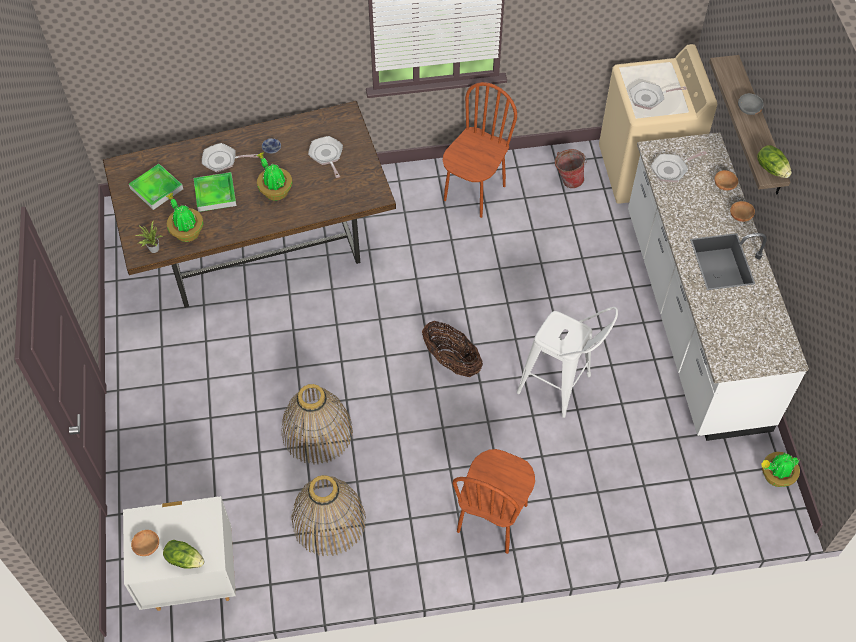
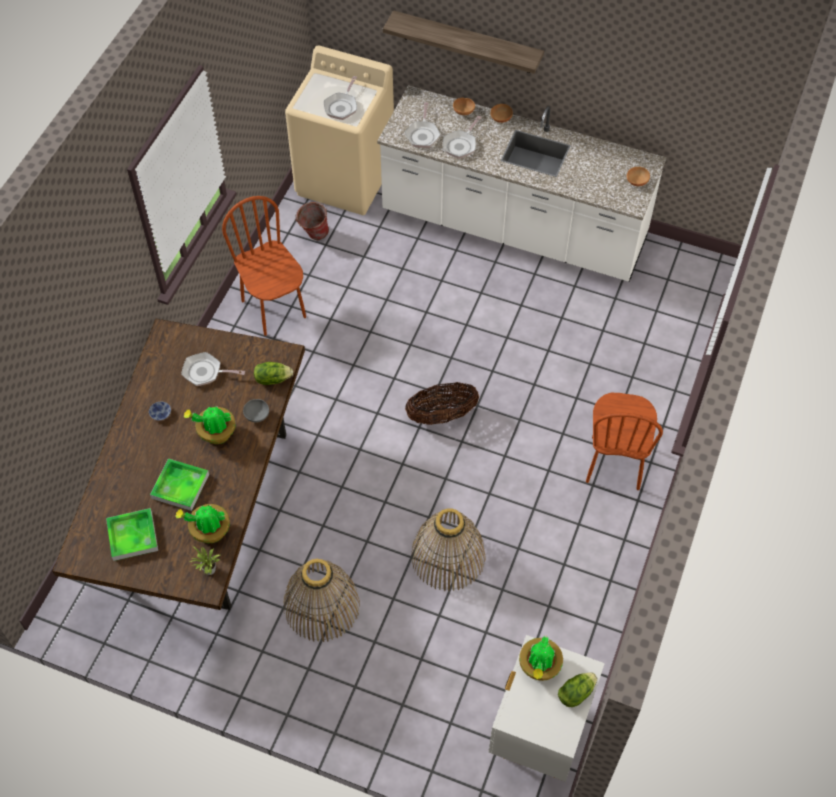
camera: 60 degrees left, 0 degrees up
(147, 546) = (544, 721): brown bowl -> brown bowl (636, 182)
(223, 160) = (142, 461): frying pan -> frying pan (461, 145)
(328, 521) = (545, 590): basket -> basket (321, 606)
(492, 519) = (614, 463): brown chair -> brown chair turned 45 degrees clockwise
(561, 388) = (521, 351): white stool -> none
(748, 110) = (455, 35): grey bowl -> grey bowl (257, 416)
(771, 168) = (524, 53): lettuce -> lettuce (272, 379)
(775, 476) = (685, 257): potted plant -> potted plant (539, 667)

